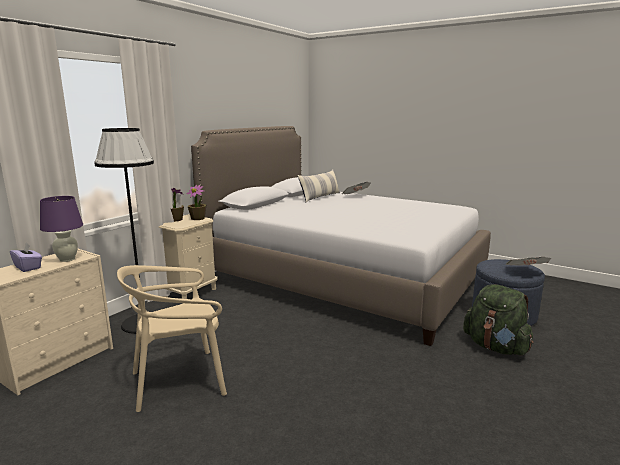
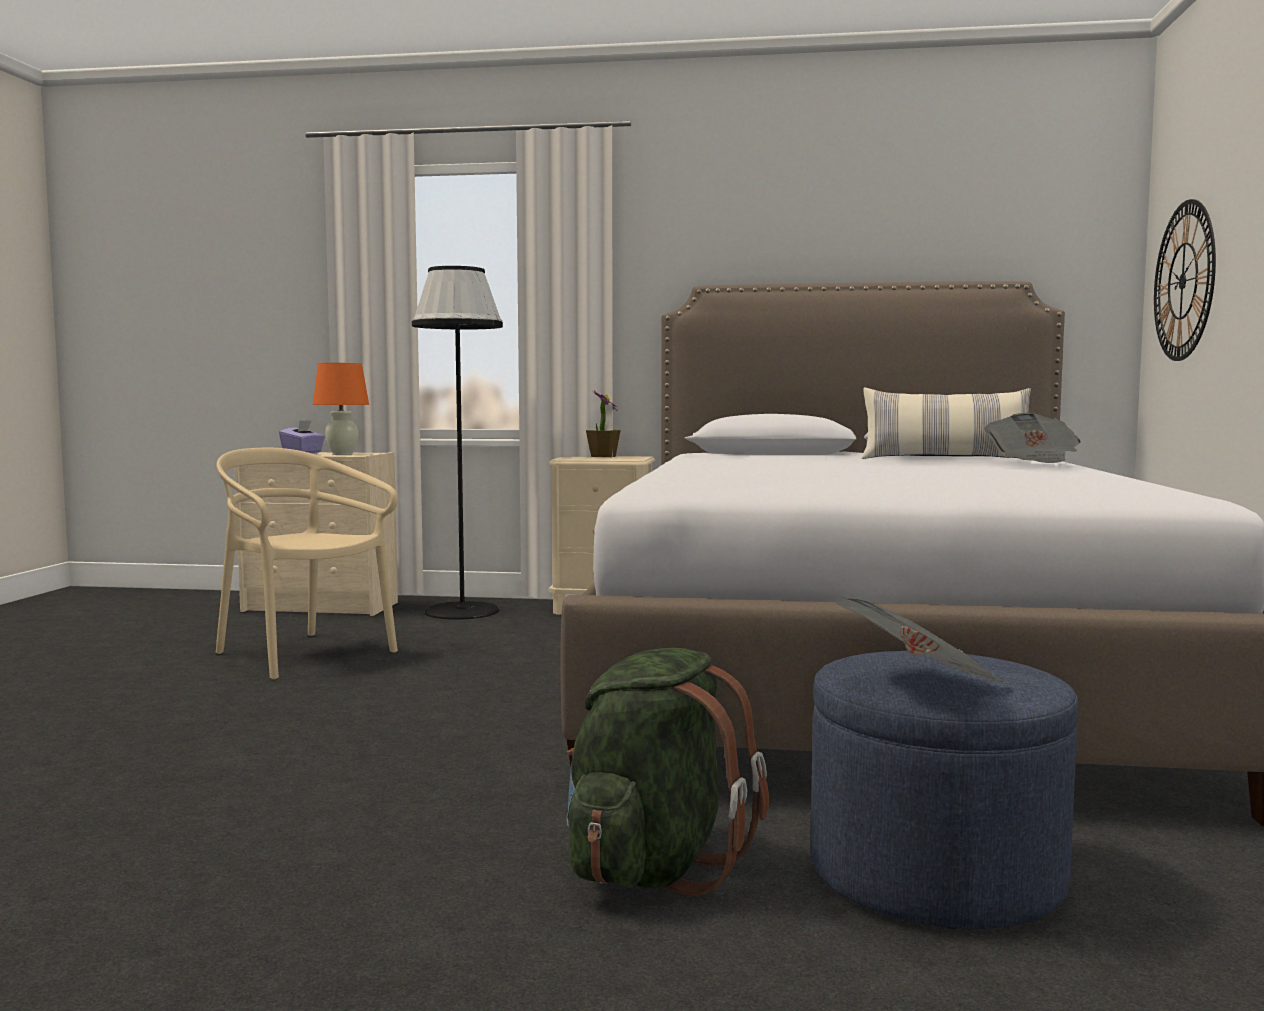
camera: 65 degrees right, 10 degrees down
(67, 259) = (342, 454): purple table lamp -> orange table lamp
(198, 218) = (629, 458): potted plant -> none
(341, 129) = (1183, 281): none -> wall clock

